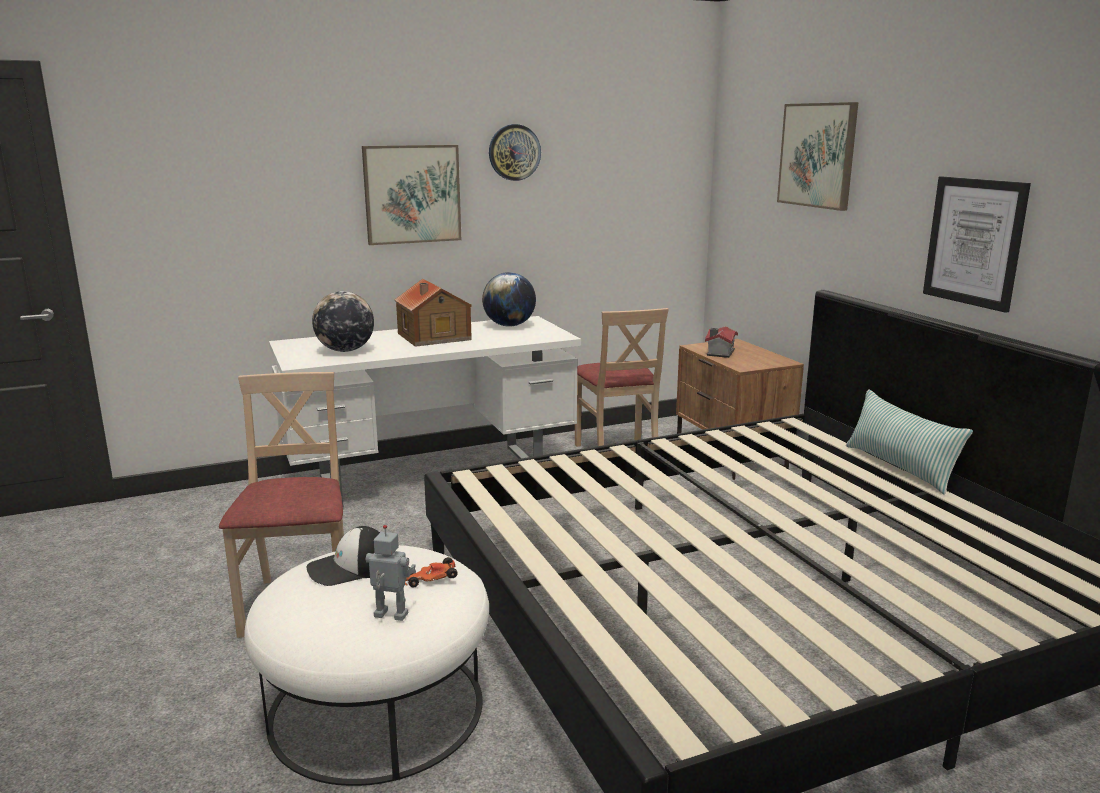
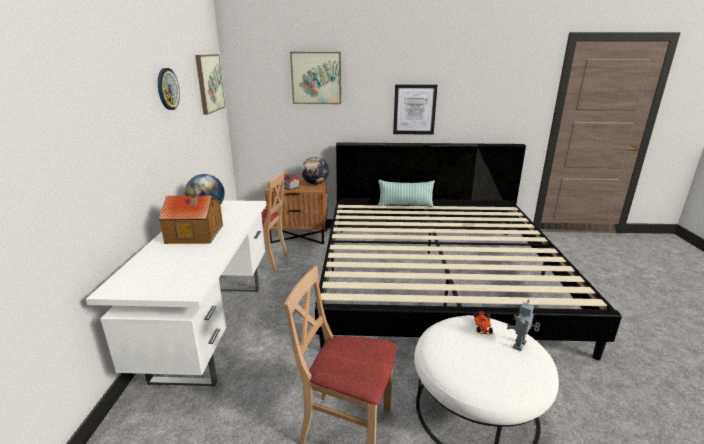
camera: 65 degrees left, 5 degrees up
(345, 350) = (181, 268): globe -> globe (315, 184)
(350, 568) = (461, 351): cap -> none
(412, 194) = (131, 131): picture -> picture (209, 83)

